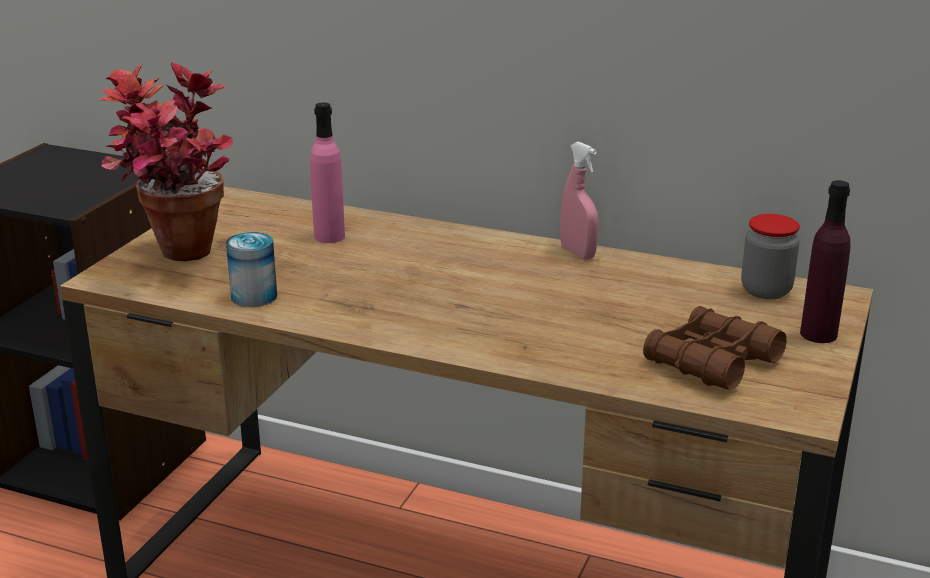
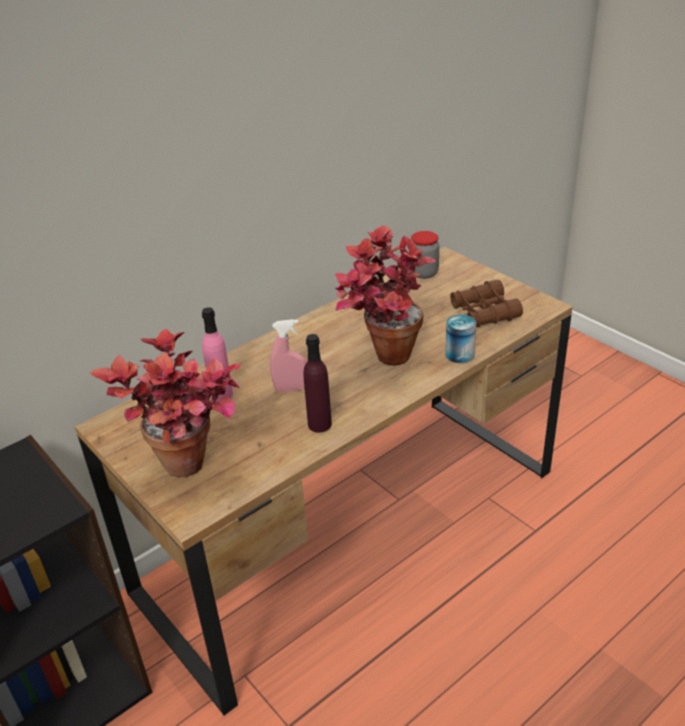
camera: 60 degrees left, 10 degrees up
(254, 296) = (285, 447): can -> can (459, 354)
(492, 312) = (381, 361): none -> potted plant
(577, 253) = (333, 312): pink spray bottle -> pink spray bottle (291, 389)
(818, 334) = (478, 276): purple bottle -> purple bottle (319, 424)

